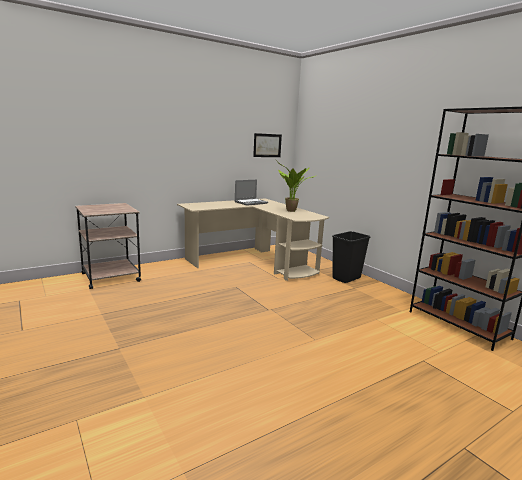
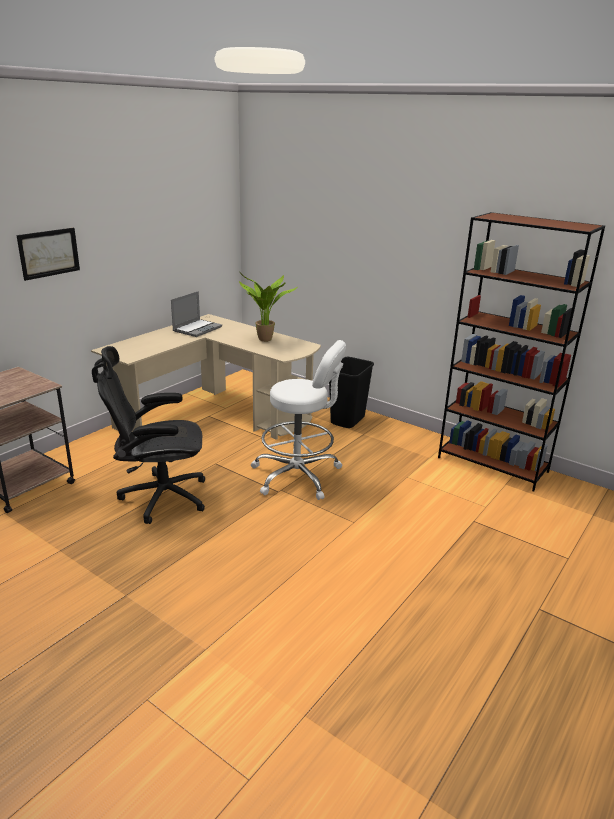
camera: 20 degrees left, 10 degrees up
(185, 298) = (159, 498): none -> office chair
(267, 145) = (204, 235): picture -> picture (49, 253)
(289, 303) = (298, 476): none -> white stool

